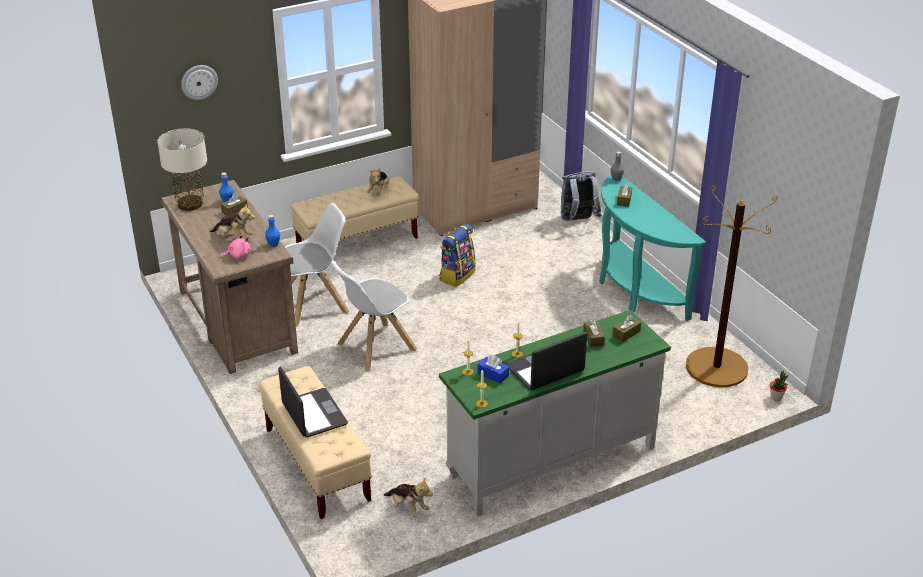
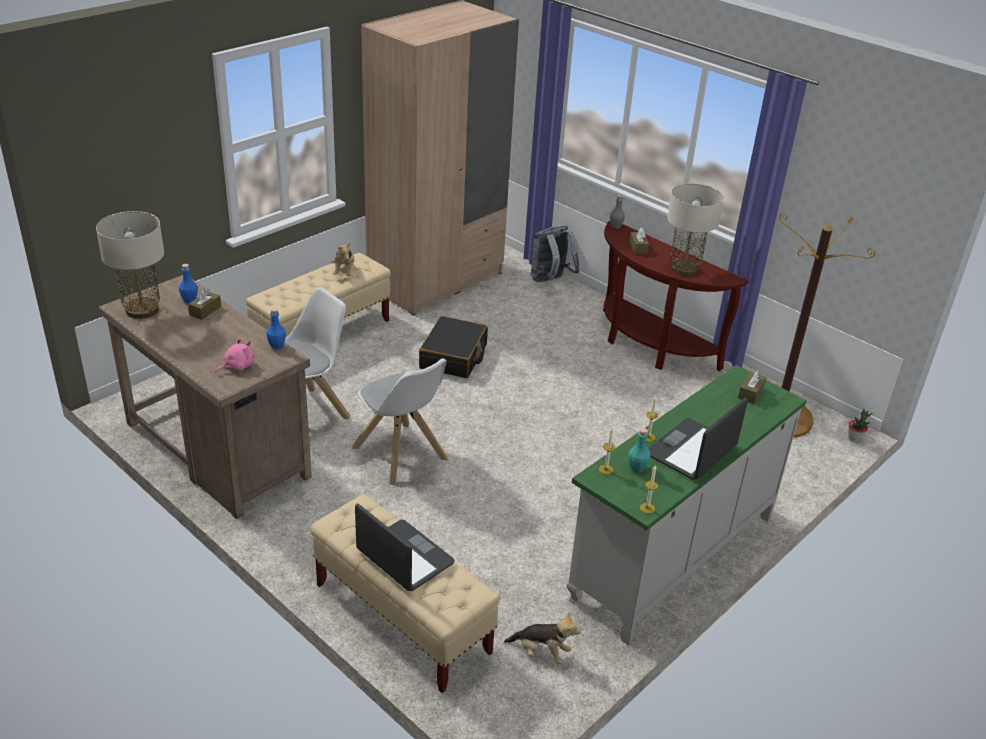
camera: 20 degrees left, 0 degrees up
(199, 82) = (128, 152): wall clock -> none
(233, 237) = (220, 344): plush toy -> none
(374, 347) = (401, 455): chair -> chair turned 75 degrees counterclockwise
(457, 275) = (454, 357): backpack -> black suitcase
(493, 374) = (637, 468): blue tissue box -> turquoise bottle
(593, 338) = (720, 404): brown tissue box -> none
(635, 289) = (649, 345): turquoise console table -> brown console table
(653, 224) = (684, 269): none -> table lamp

